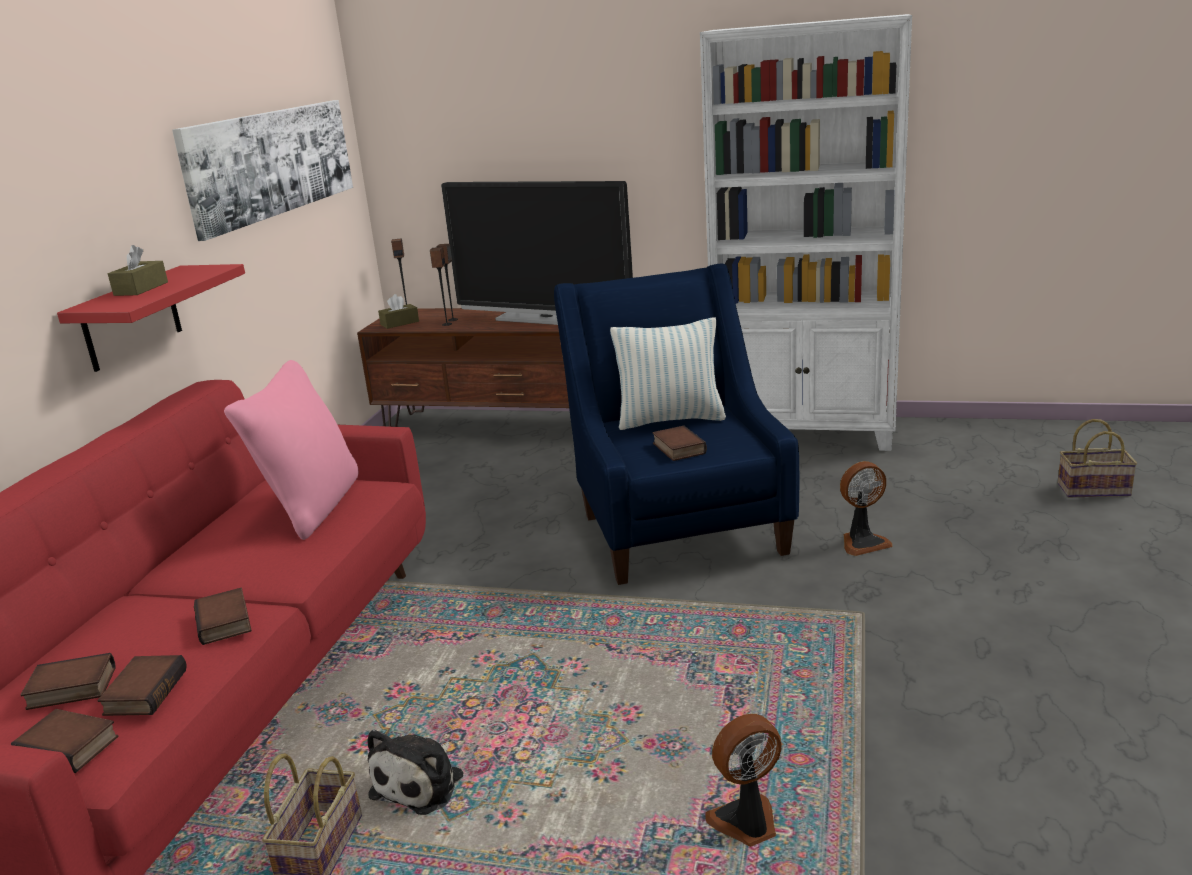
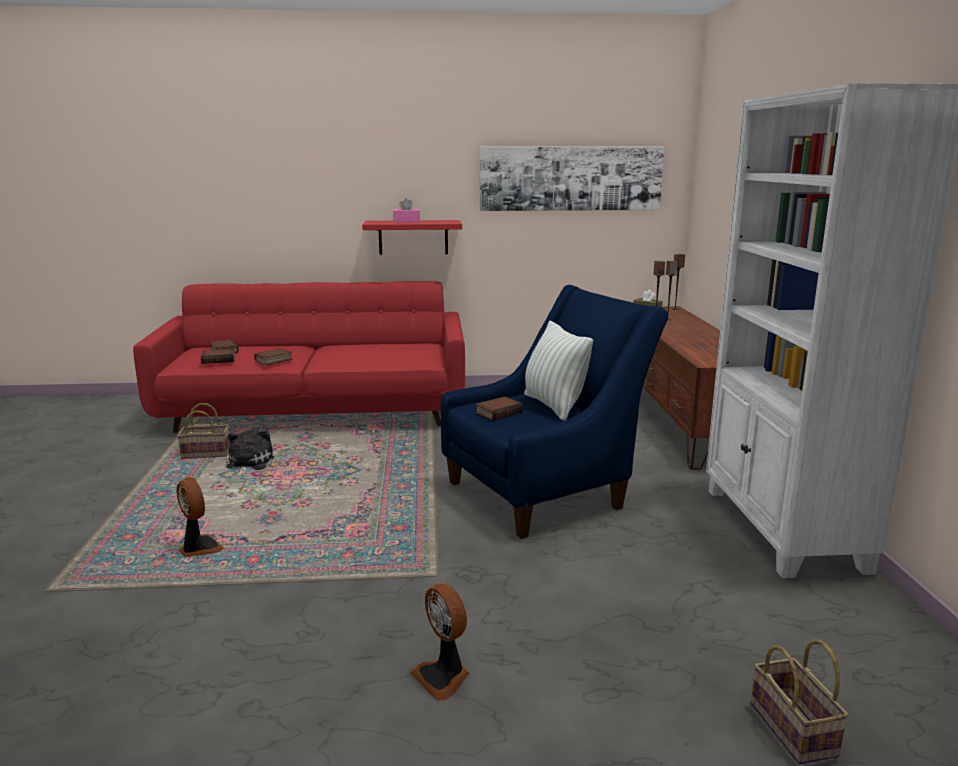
camera: 70 degrees right, 5 degrees down
(71, 746) = (186, 359): book -> none
(141, 289) = (406, 221): brown tissue box -> pink tissue box
(311, 507) = (393, 353): pink pillow -> none
(421, 782) = (248, 464): plush toy -> plush toy turned 90 degrees clockwise
(546, 319) = (694, 337): television -> none
(862, 542) = (558, 570): fan -> fan (443, 677)

